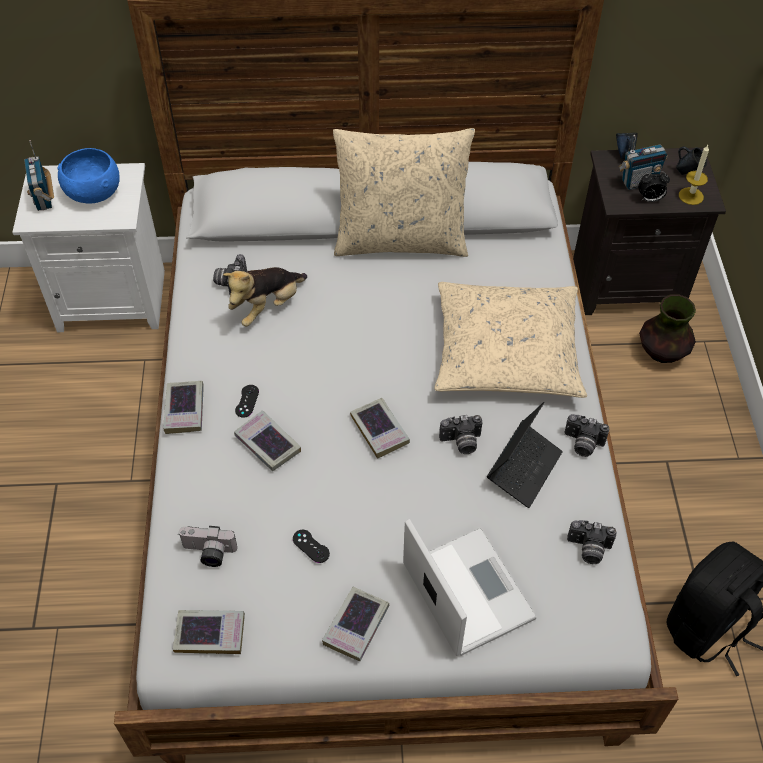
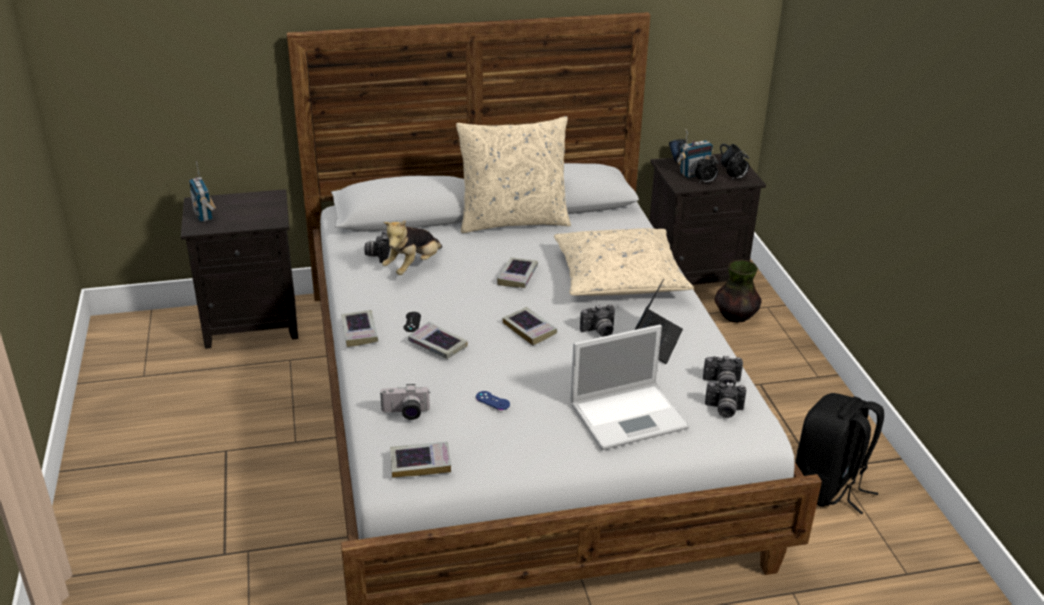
camera: 10 degrees left, 20 degrees down
(93, 193) = (246, 209): blue bowl -> none
(114, 299) = (253, 322): white nightstand -> black nightstand
(311, 546) = (492, 400): black game controller -> blue game controller
(356, 626) = (545, 446): book -> book (517, 276)
(466, 589) = (630, 415): laptop -> laptop turned 105 degrees clockwise
(582, 444) = (697, 324): camera -> camera (723, 410)
(691, 196) = (736, 178): candle -> alarm clock

